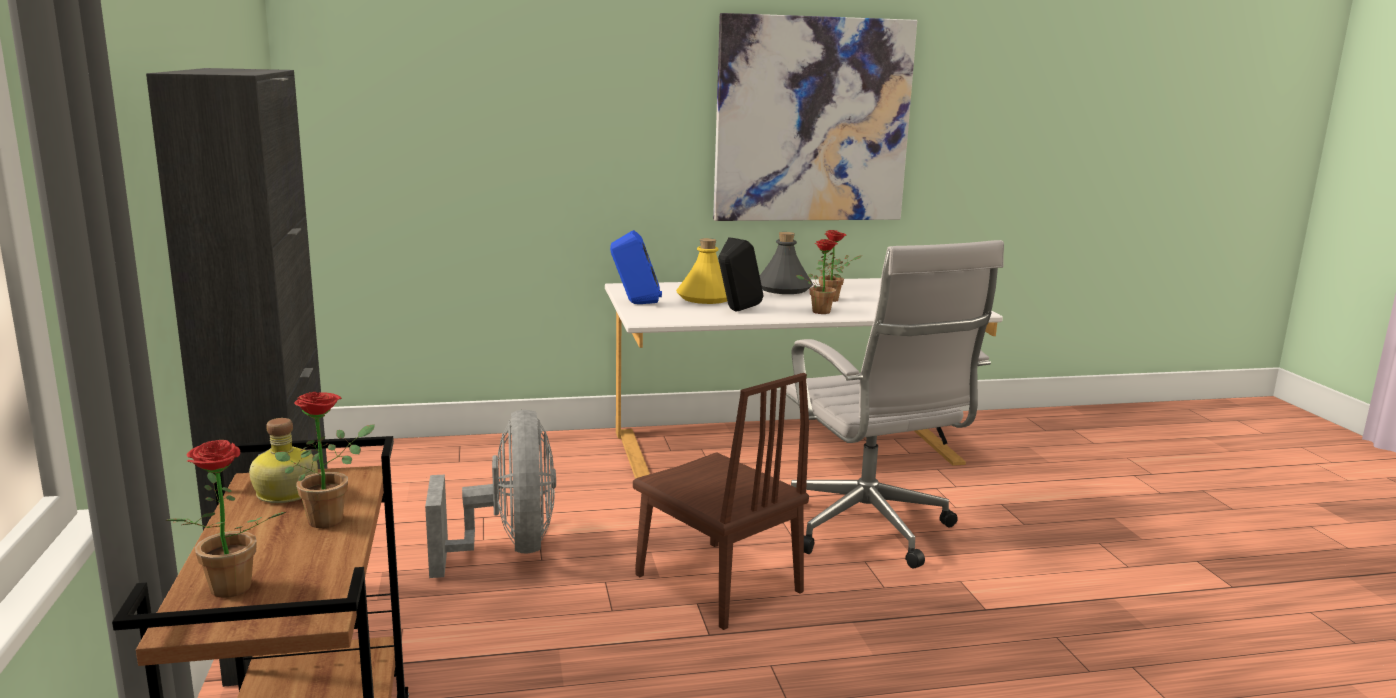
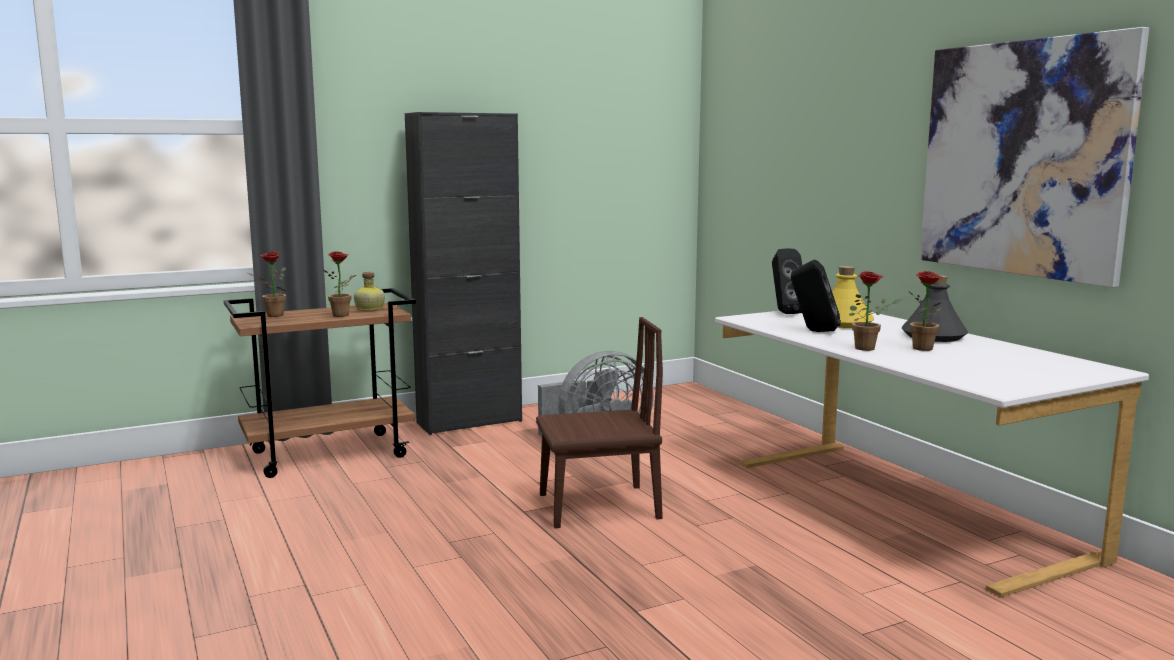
camera: 75 degrees right, 5 degrees down
(635, 304) = (784, 313): blue speaker -> black speaker
(718, 583) = (598, 506): brown chair -> brown chair turned 135 degrees counterclockwise
(869, 531) = (748, 553): white office chair -> none

